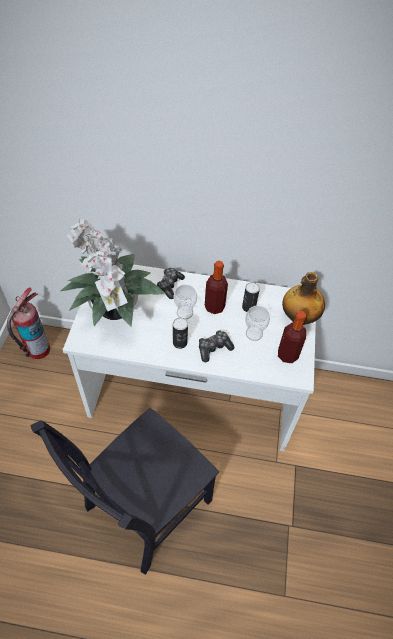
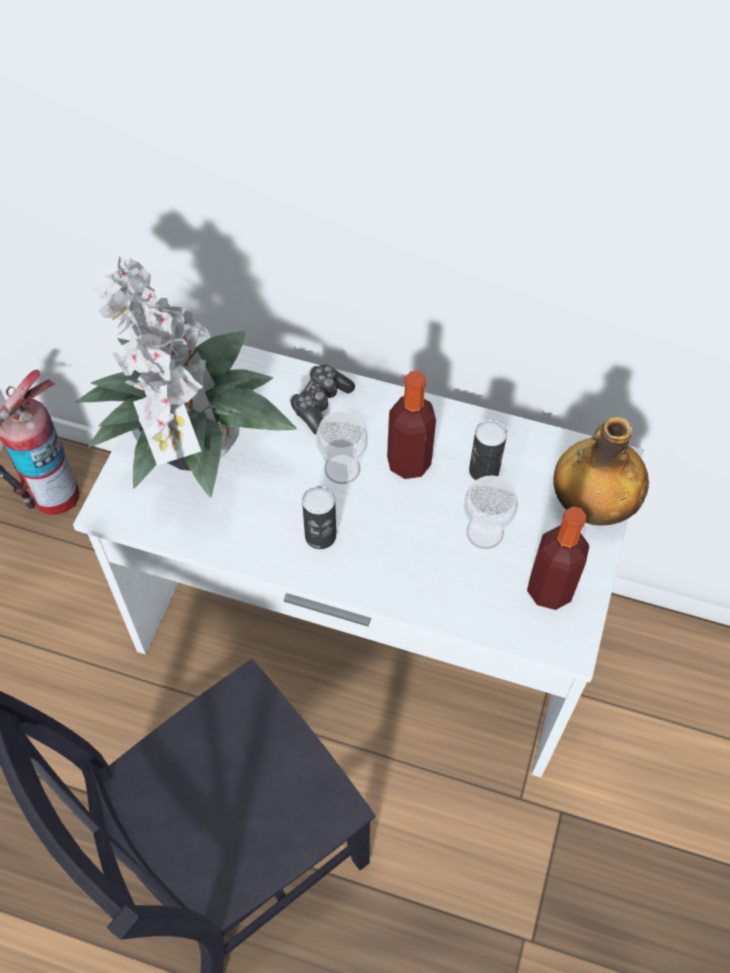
camera: 10 degrees right, 5 degrees up
(214, 348) = (391, 557): game controller -> none

